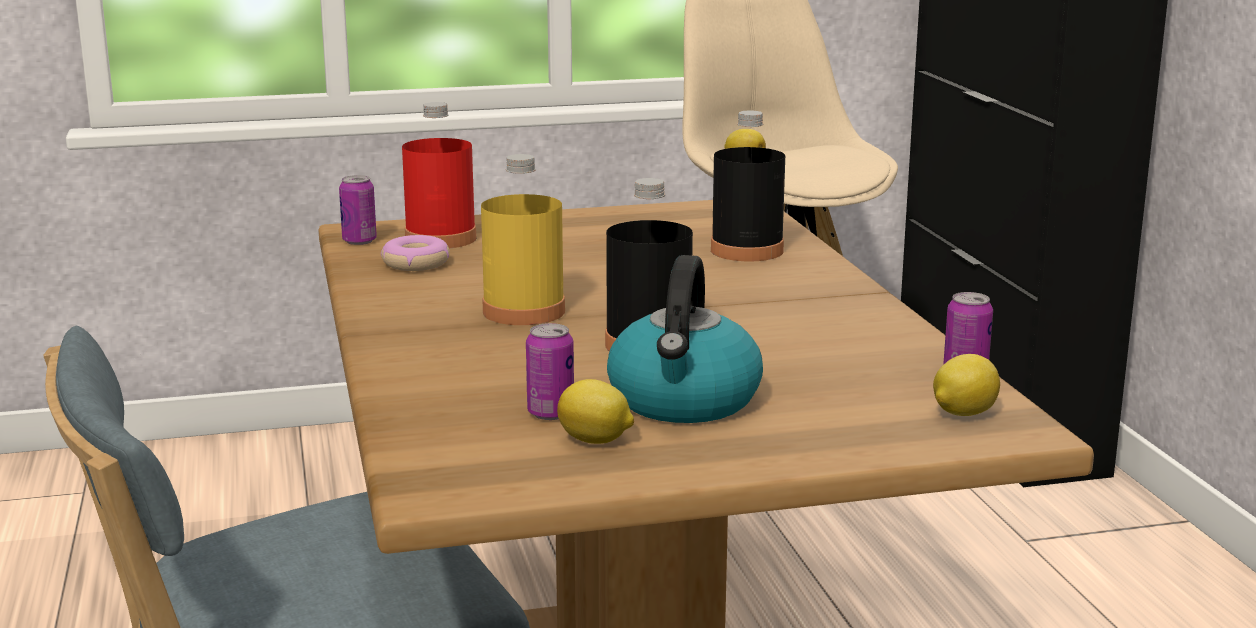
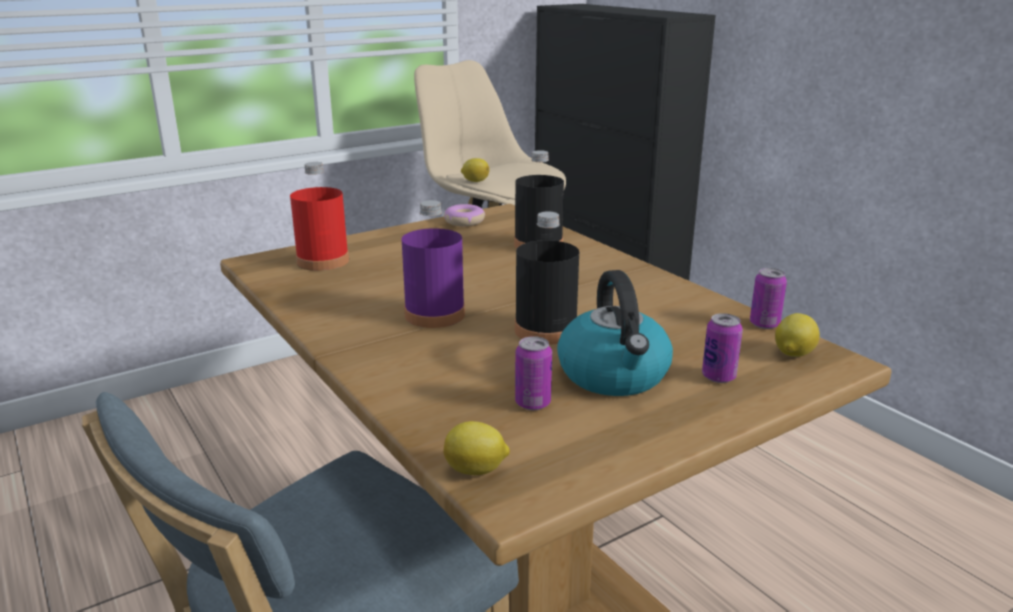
camera: 20 degrees left, 5 degrees up
(359, 241) = (263, 270): can -> can (718, 377)
(415, 263) = (321, 284): donut -> donut (464, 221)
(524, 311) = (434, 315): yellow bottle -> purple bottle
(596, 441) = (587, 423): lemon -> lemon (476, 470)

